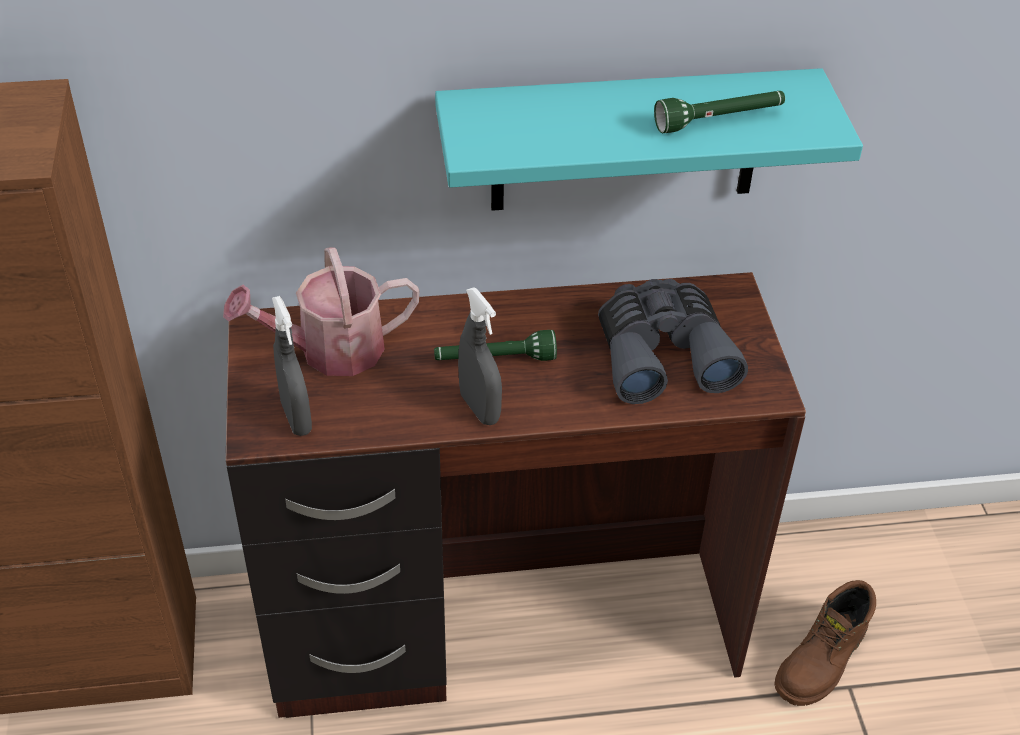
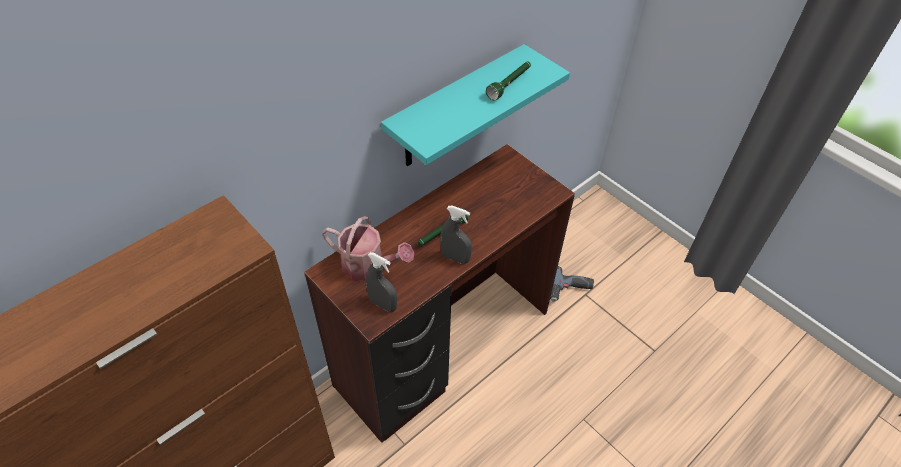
camera: 35 degrees left, 5 degrees up
(329, 351) = (368, 266): watering can -> watering can turned 105 degrees counterclockwise
(662, 353) = (504, 196): grey binoculars -> none
(822, 662) = (570, 290): brown boot -> power drill

